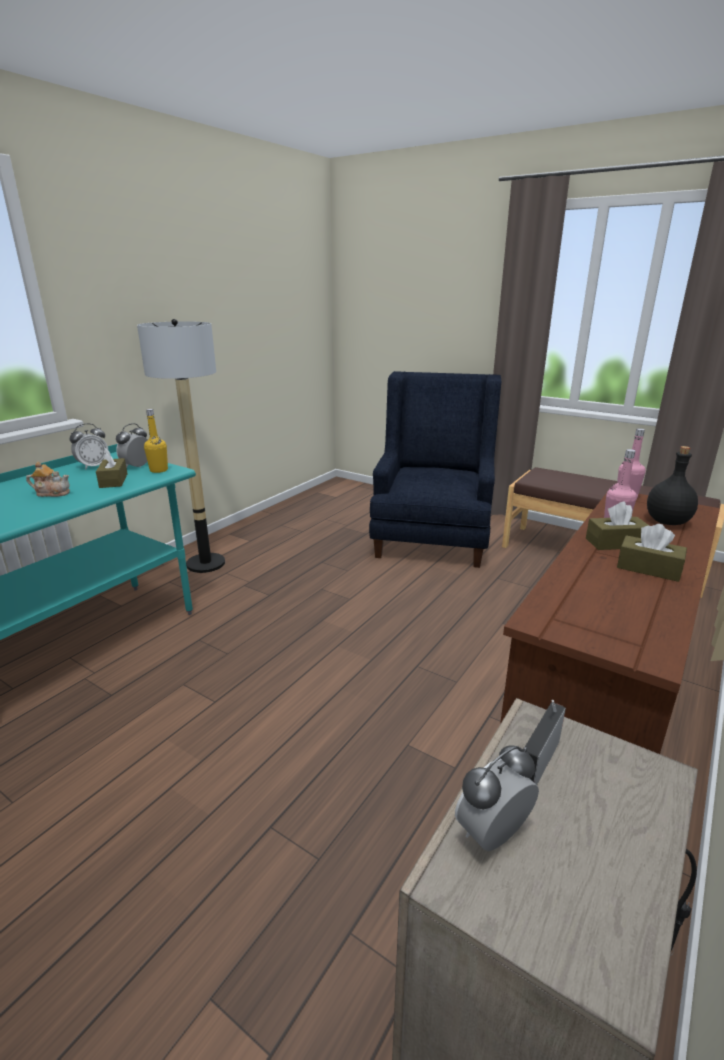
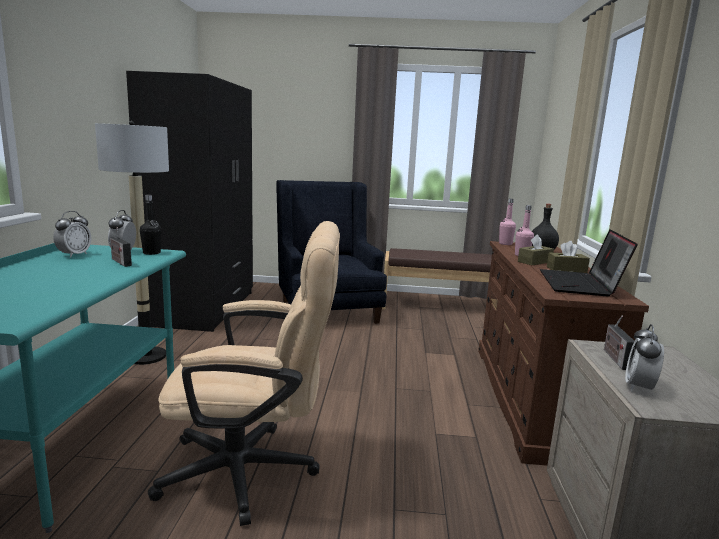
camera: 30 degrees left, 10 degrees down
(52, 493) = (71, 274): teapot -> none
(113, 480) = (120, 262): brown tissue box -> radio
(159, 470) = (151, 253): yellow bottle -> black bottle
(182, 725) = (253, 471): none -> beige office chair
(304, 514) = (204, 308): none -> black wardrobe
(619, 608) = (581, 285): none -> laptop

